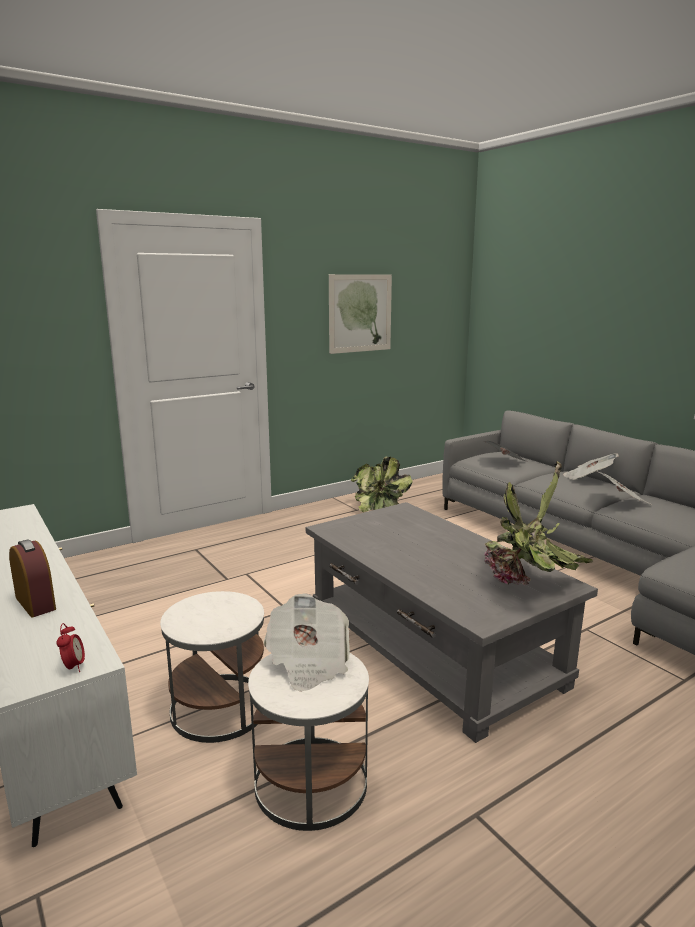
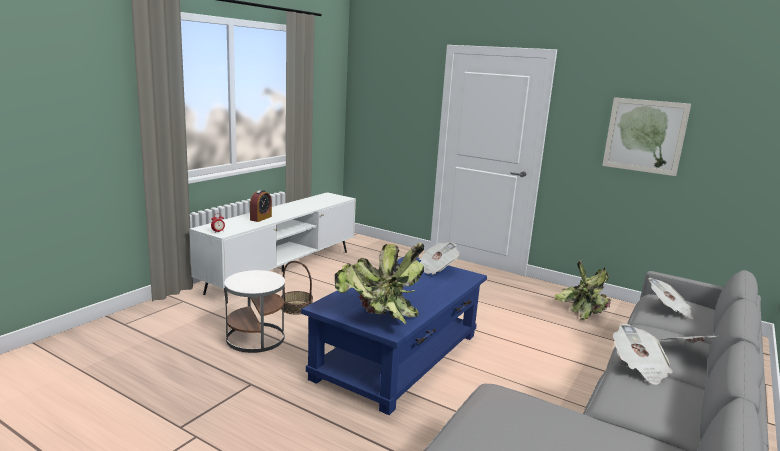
camera: 65 degrees right, 0 degrees up
(219, 708) = (296, 307): white side table -> basket
(308, 662) = (265, 278): newspaper -> newspaper (435, 269)
(431, 646) = (397, 356): grey coffee table -> blue coffee table

